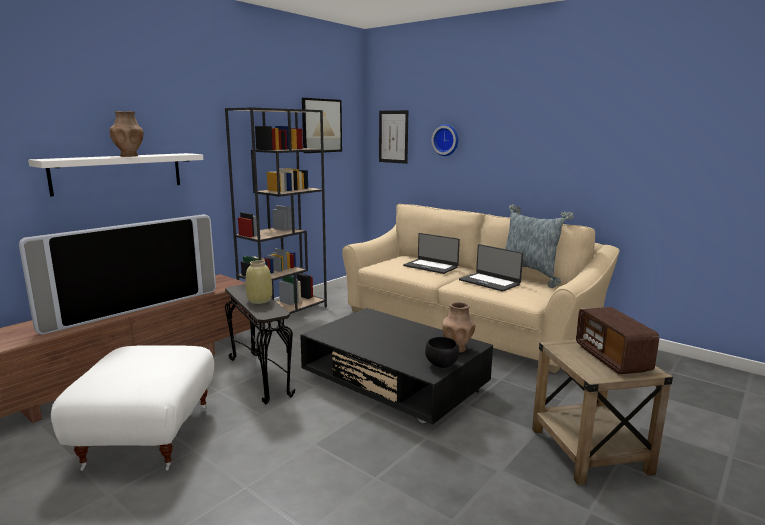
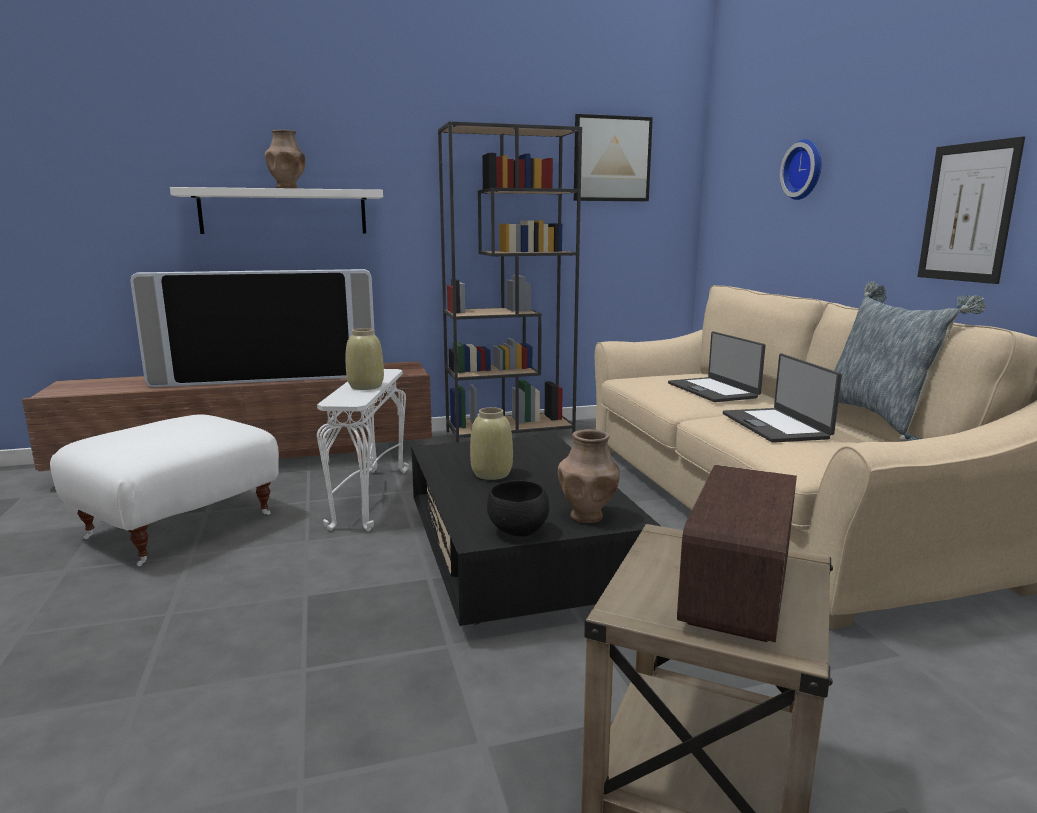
camera: 35 degrees right, 0 degrees up
(259, 377) = (370, 498): black side table -> white side table
(376, 339) = (492, 474): none -> beige vase
(393, 136) = (735, 174): picture -> picture (967, 212)

